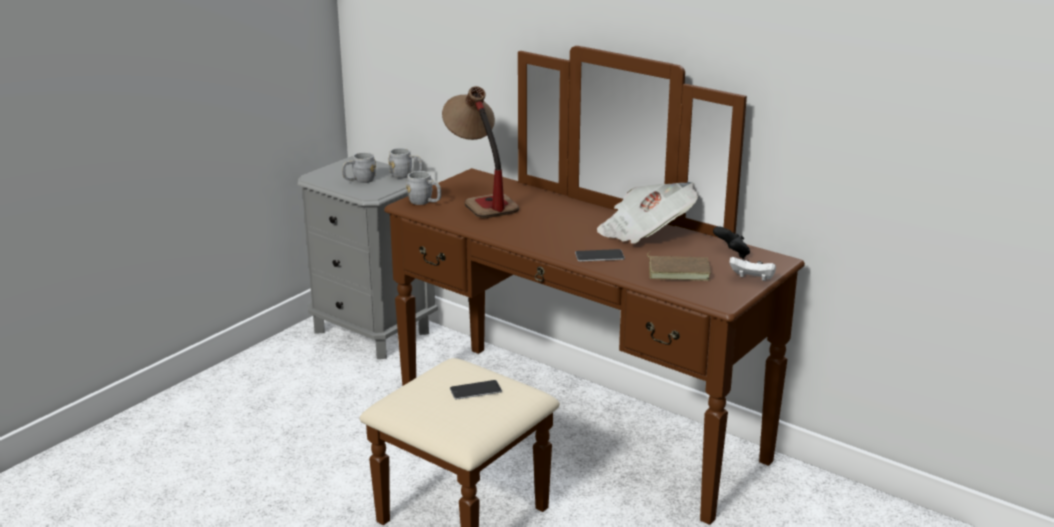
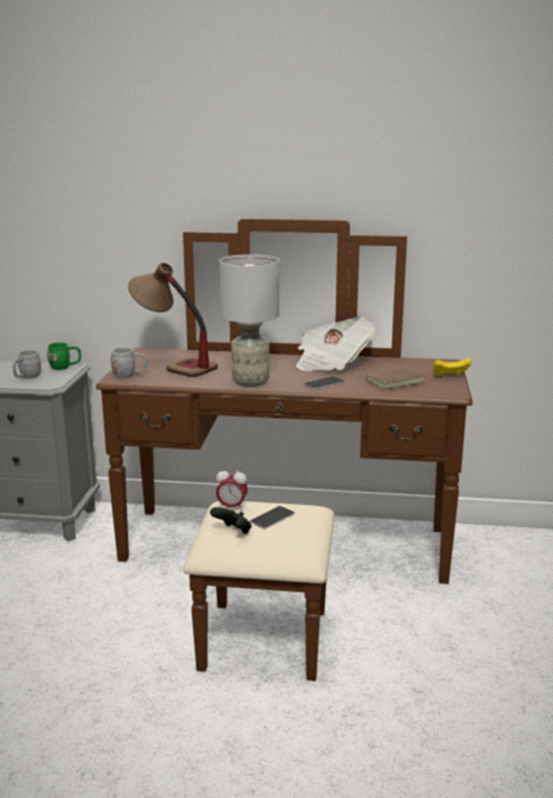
camera: 30 degrees left, 5 degrees down
(406, 176) = (65, 367): grey mug -> green mug
(452, 368) = (231, 507): none -> alarm clock
(528, 237) = (251, 382): none -> grey table lamp
(732, 254) = (412, 365): black game controller -> black game controller (233, 532)
(752, 279) = (449, 376): white game controller -> yellow game controller

